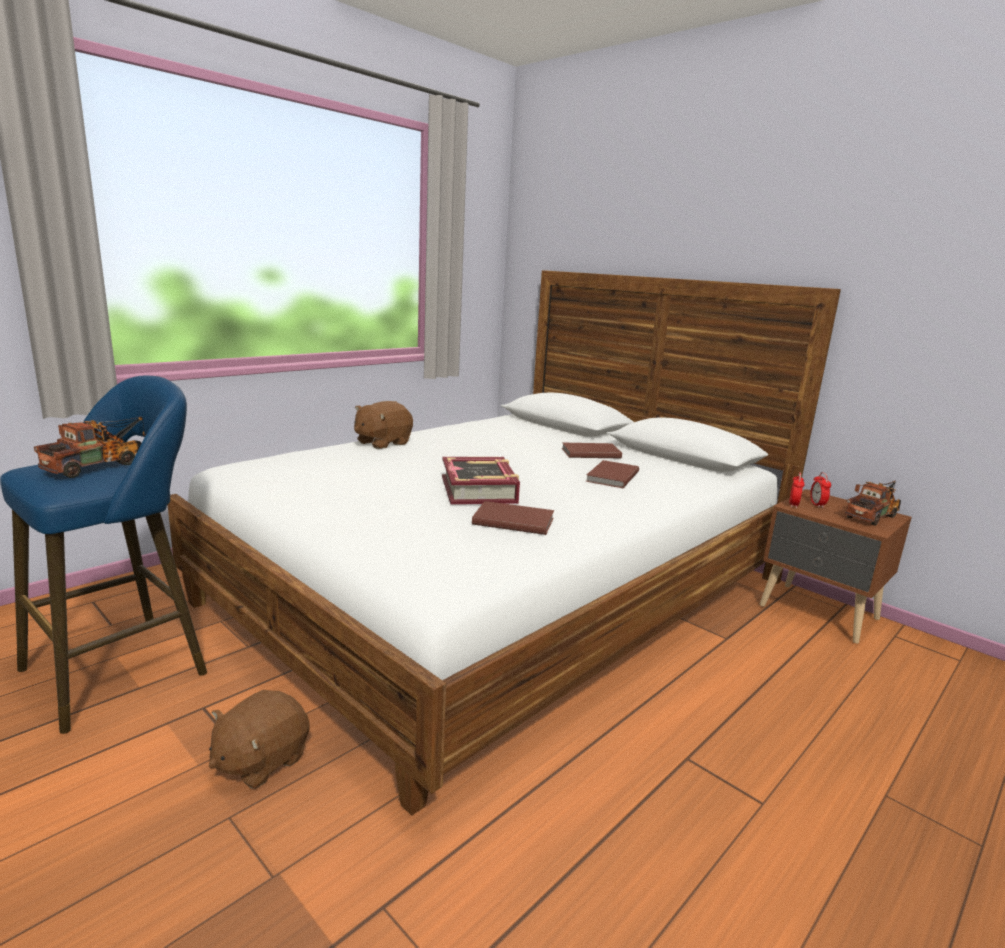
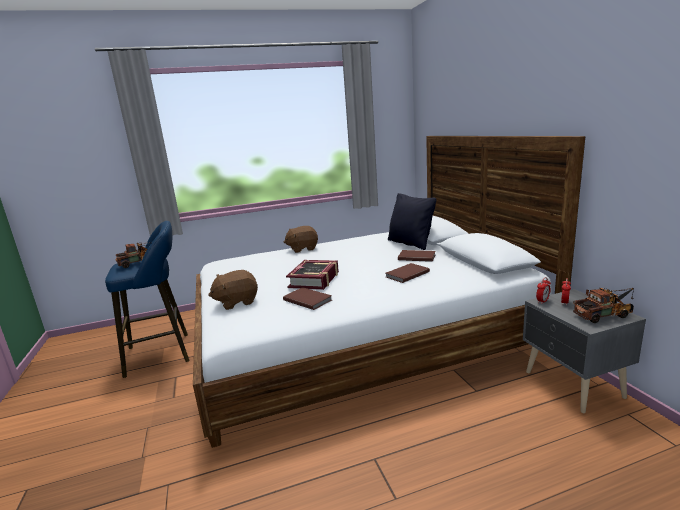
camera: 30 degrees right, 0 degrees up
(260, 760) = (177, 406): brown plush toy -> brown plush toy (236, 302)
(553, 434) = (410, 243): none -> black pillow
(819, 614) = (573, 386): brown nightstand -> grey nightstand

